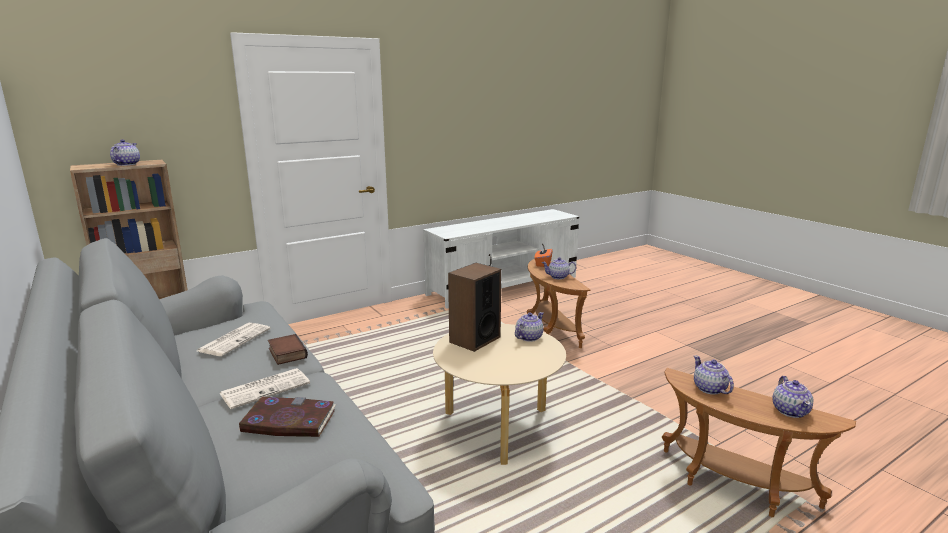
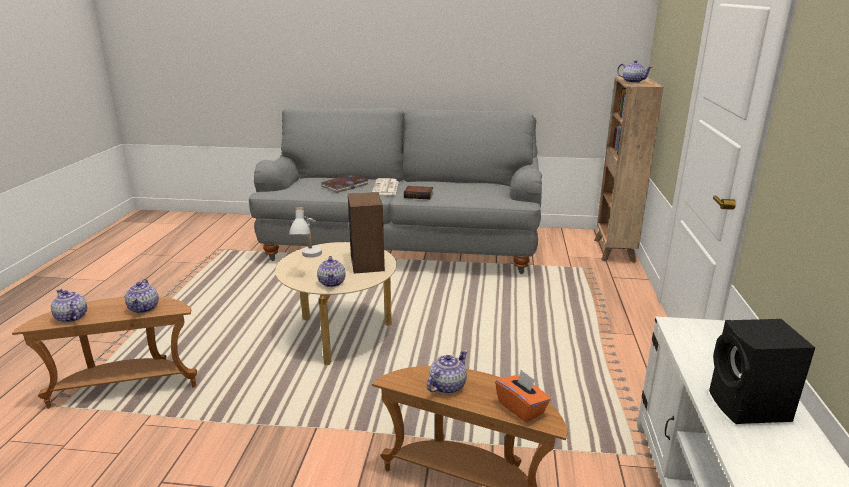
camera: 130 degrees right, 5 degrees up
(234, 339) = (460, 189): newspaper -> none
(495, 224) = (749, 408): none -> black speaker
(511, 366) = (309, 259): none -> white table lamp
(709, 389) = (144, 308): teapot -> teapot turned 60 degrees clockwise

